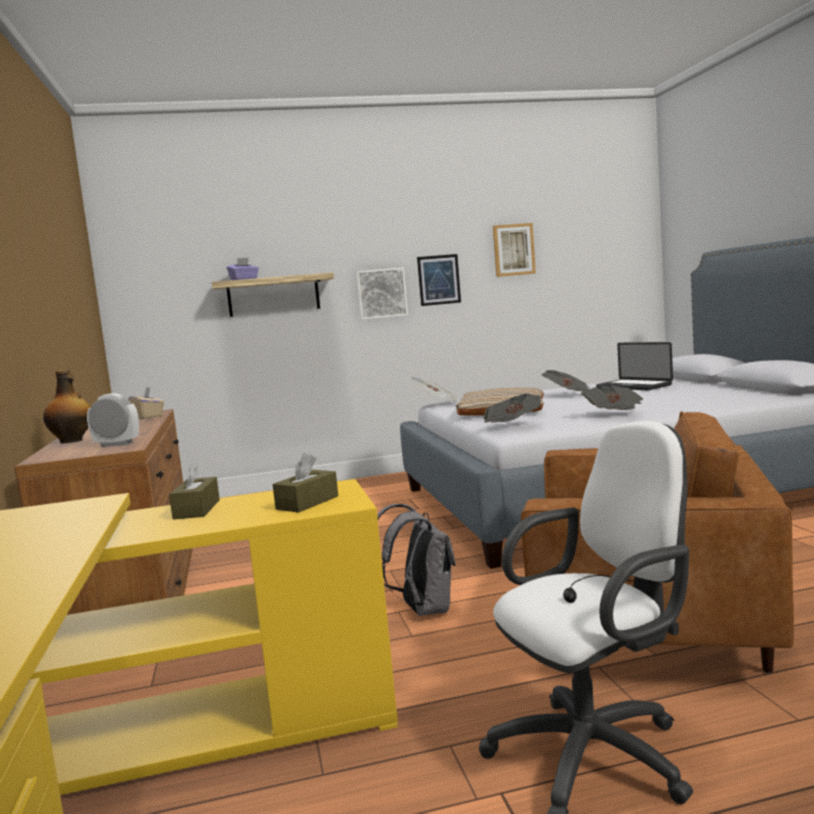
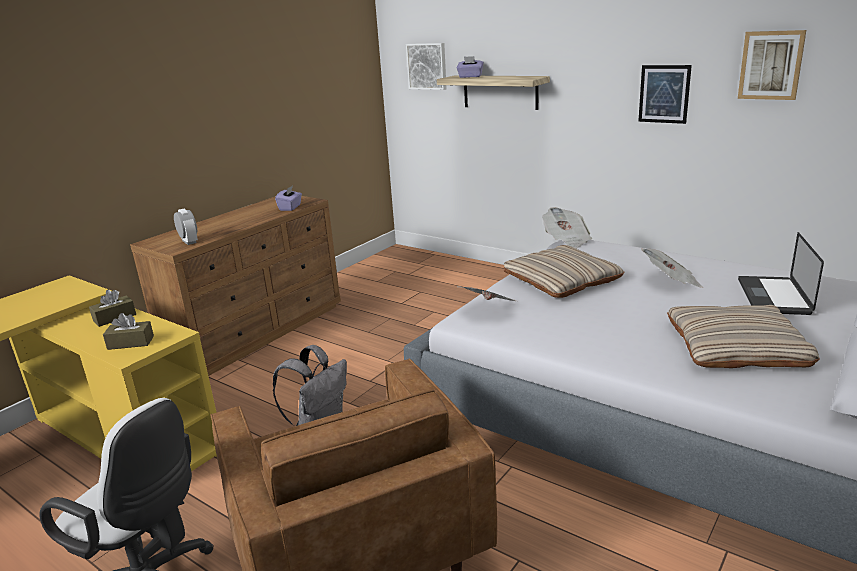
camera: 50 degrees right, 15 degrees up
(72, 441) = (202, 225): bottle -> none
(148, 417) = (290, 207): beige tissue box -> purple tissue box
(381, 293) = (598, 102): picture -> picture (427, 66)
(614, 414) = (588, 338): newspaper -> none
(682, 397) = (735, 345): none -> beige pillow

